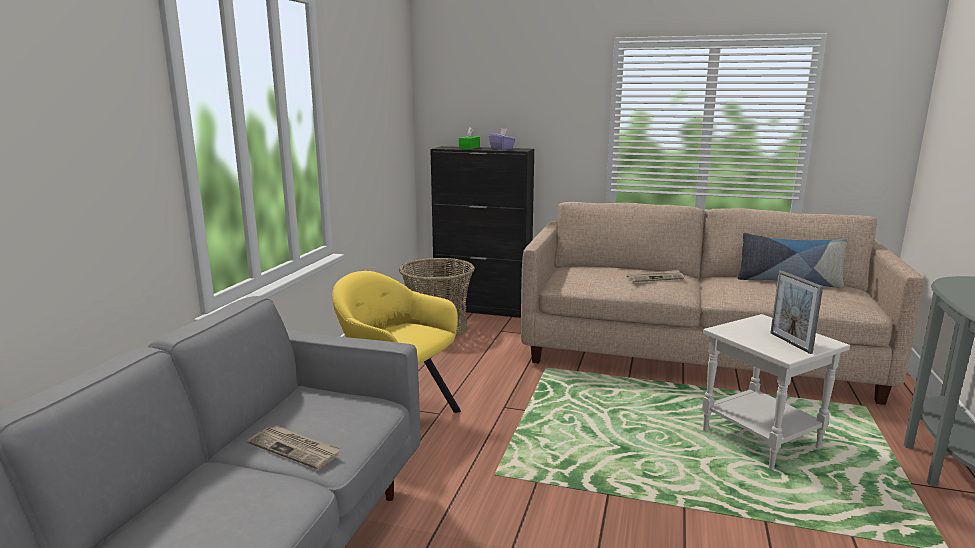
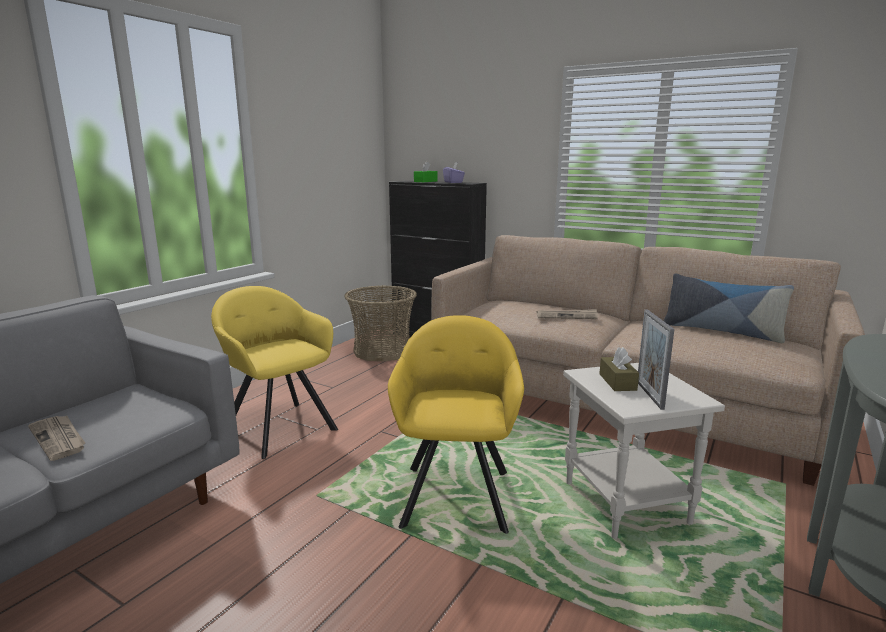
camera: 15 degrees right, 0 degrees up
(619, 453) = (457, 493): none -> yellow armchair
(756, 334) = (617, 382): none -> brown tissue box

